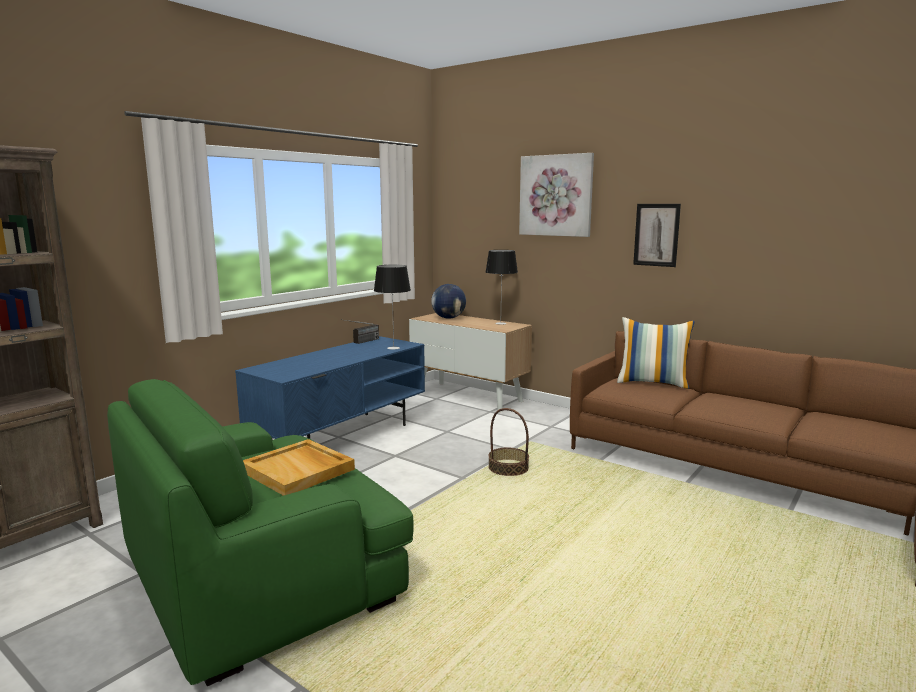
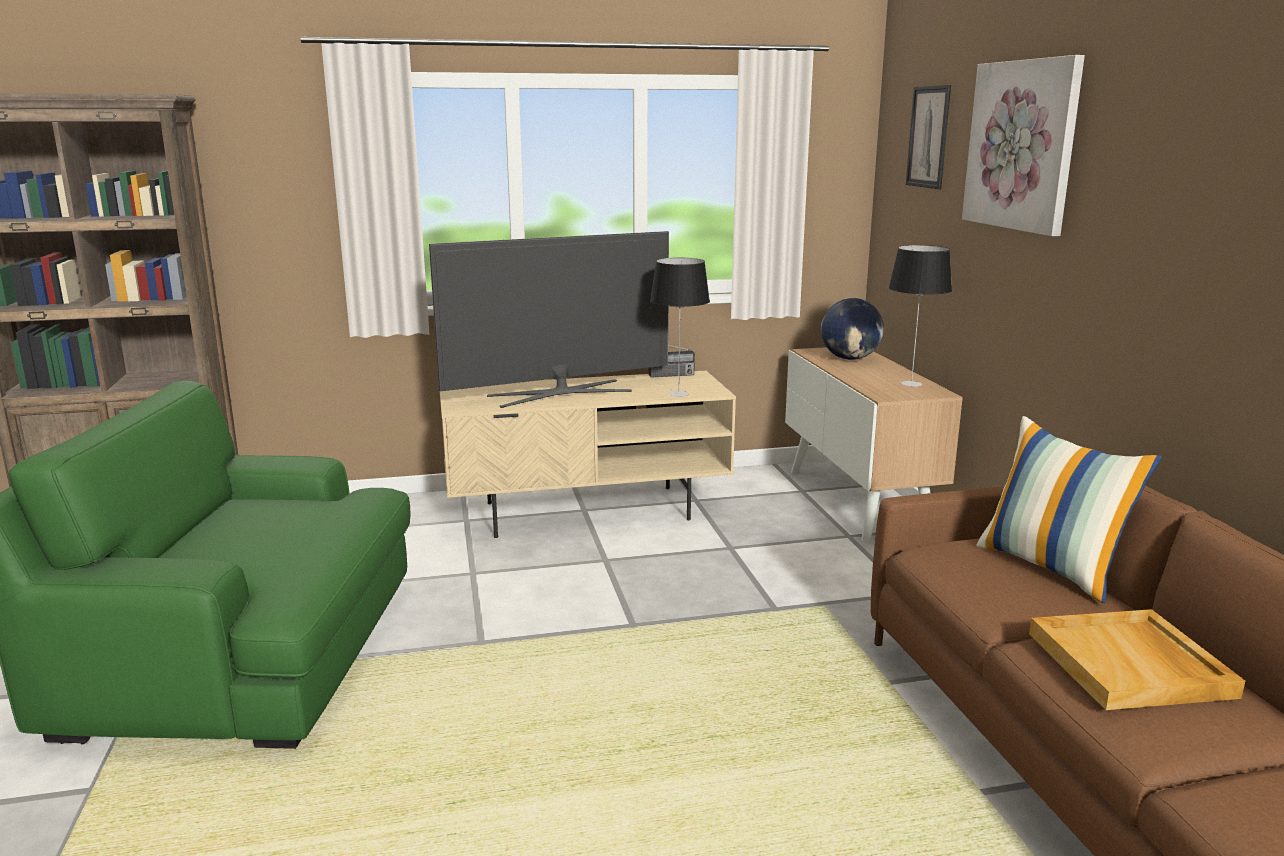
camera: 40 degrees right, 5 degrees up
(299, 470) = (276, 535): beige tray -> beige tray (1131, 665)
(327, 359) = (560, 393): none -> television
(341, 436) = (588, 510): blue tv stand -> beige tv stand
(508, 468) = (718, 636): basket -> none
(656, 235) = (1166, 246): picture -> picture (928, 137)

